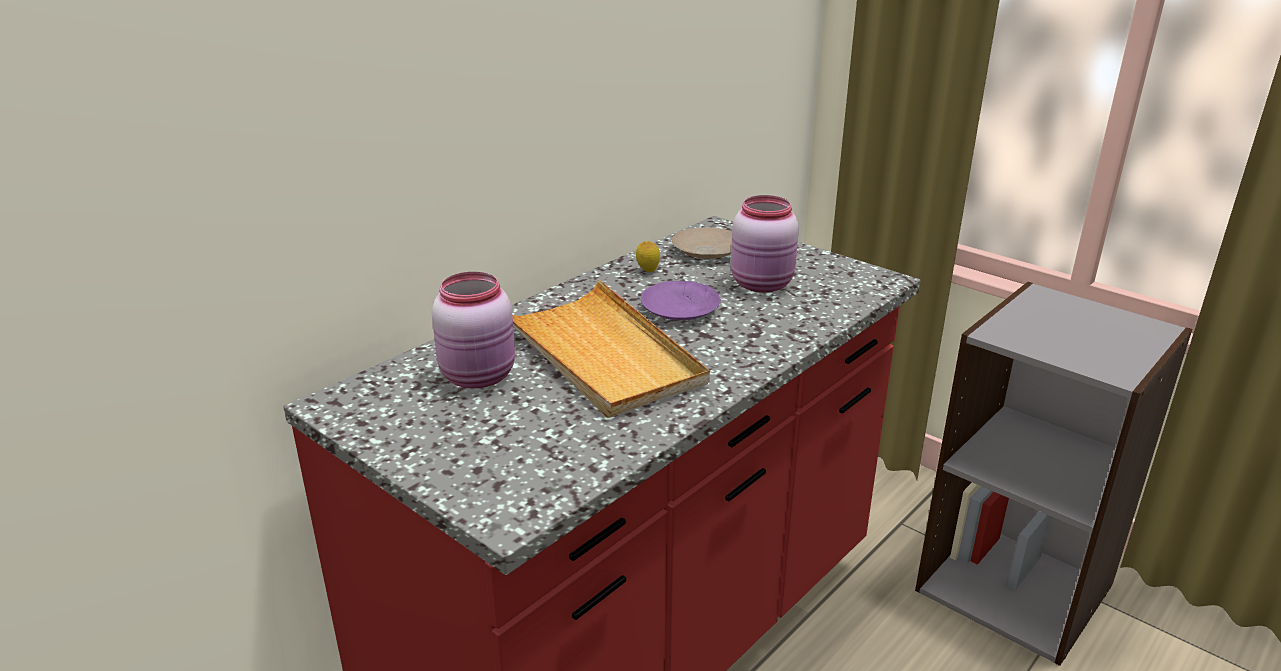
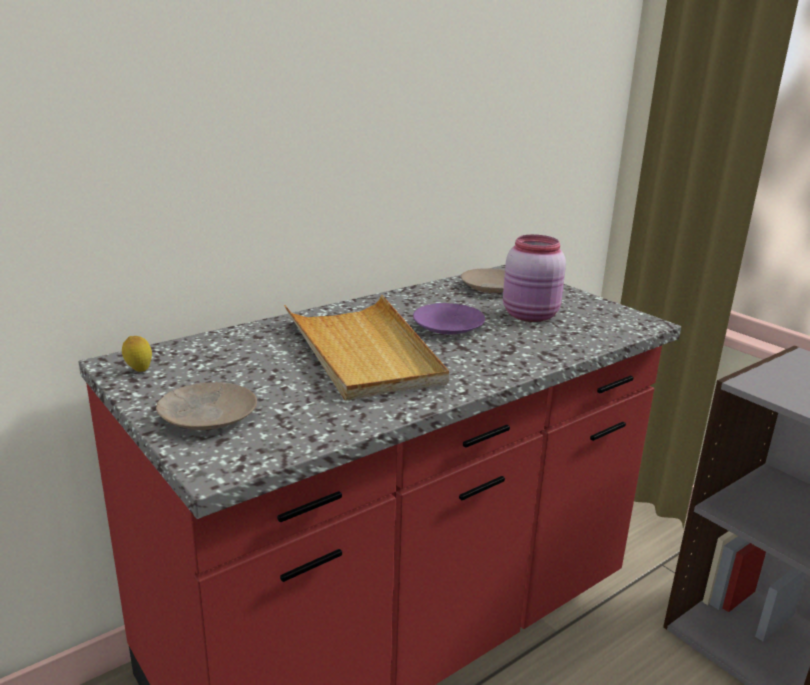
camera: 10 degrees right, 5 degrees down
(468, 457) = (207, 416): none -> beige plate
(480, 376) = (251, 357): pink jar -> none
(647, 271) = (432, 297): lemon -> lemon (139, 370)

